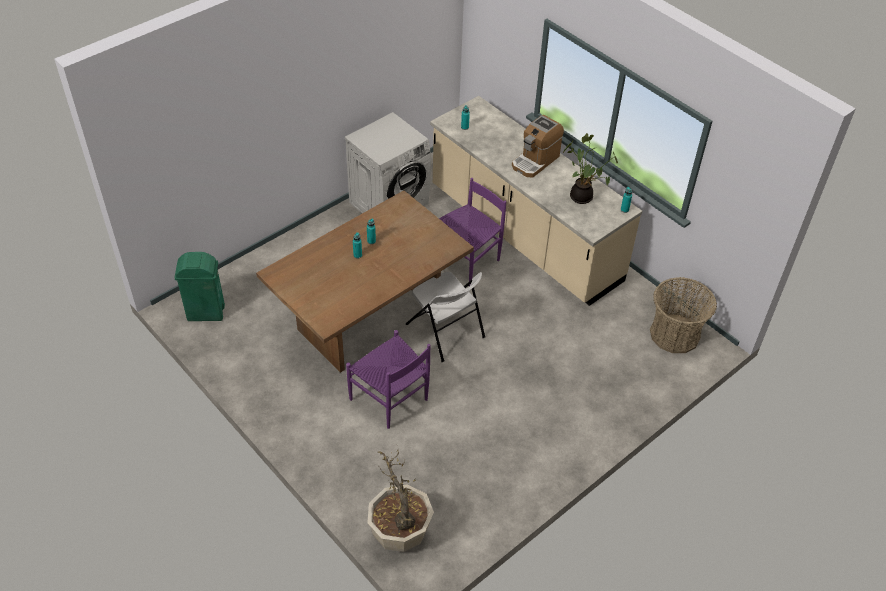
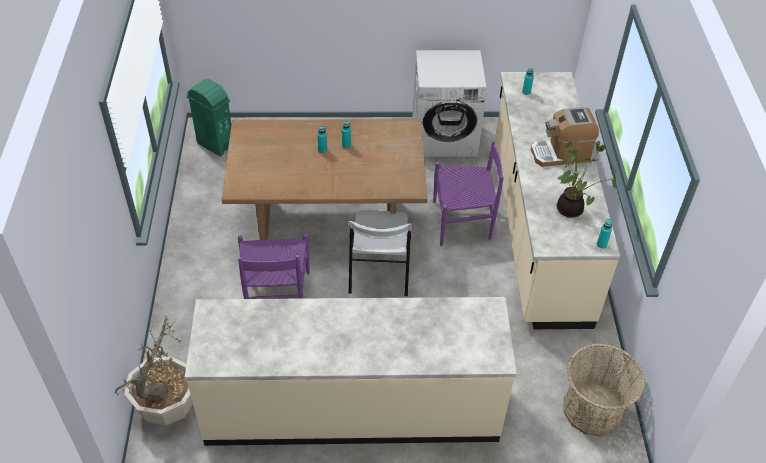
camera: 40 degrees right, 0 degrees up
(529, 438) = (352, 406): none -> beige counter

